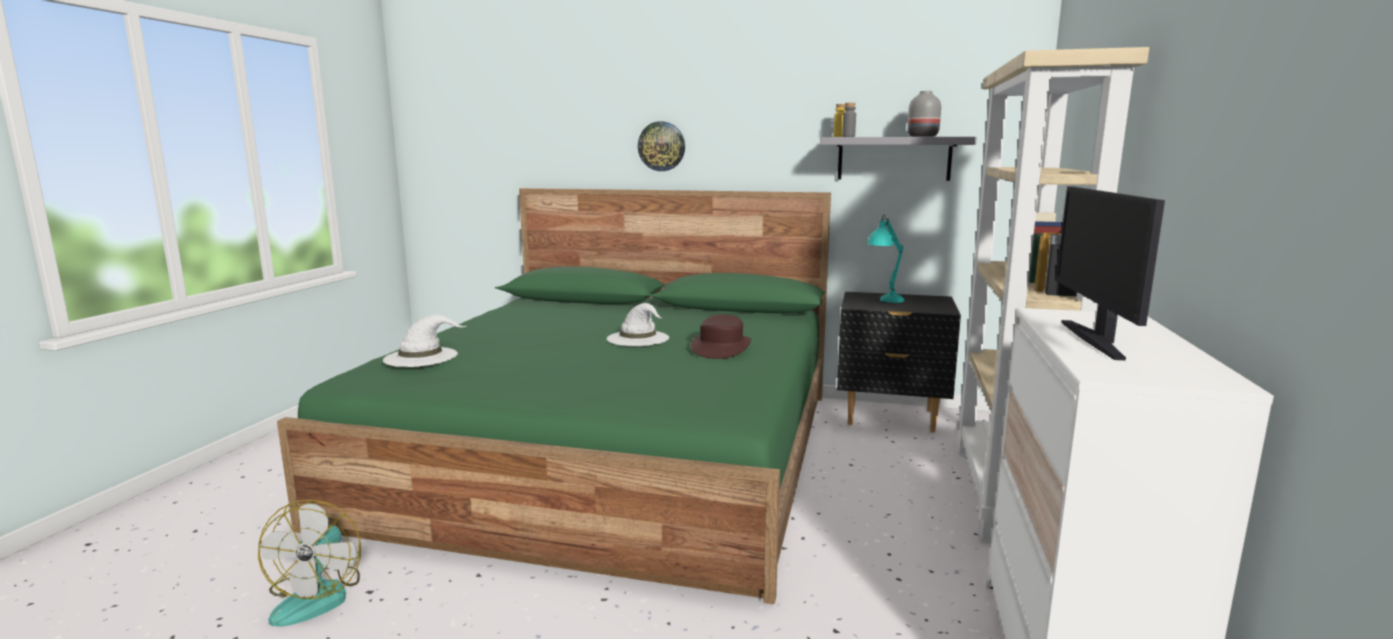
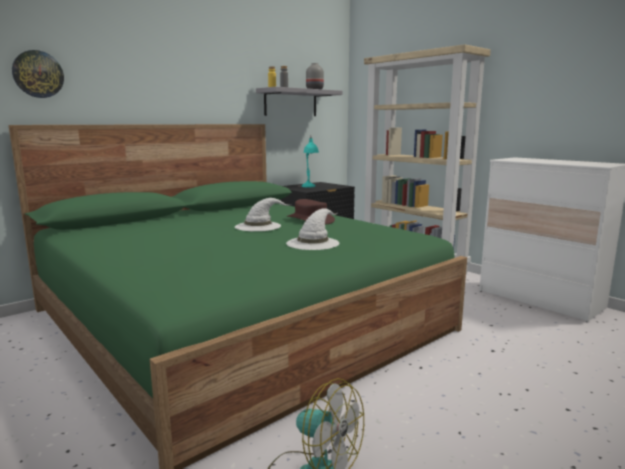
camera: 55 degrees left, 0 degrees up
(422, 356) = (192, 267): white hat -> white hat (313, 243)
(661, 146) = (148, 89): wall clock -> wall clock (38, 74)
(1095, 339) = (553, 161): monitor -> none

